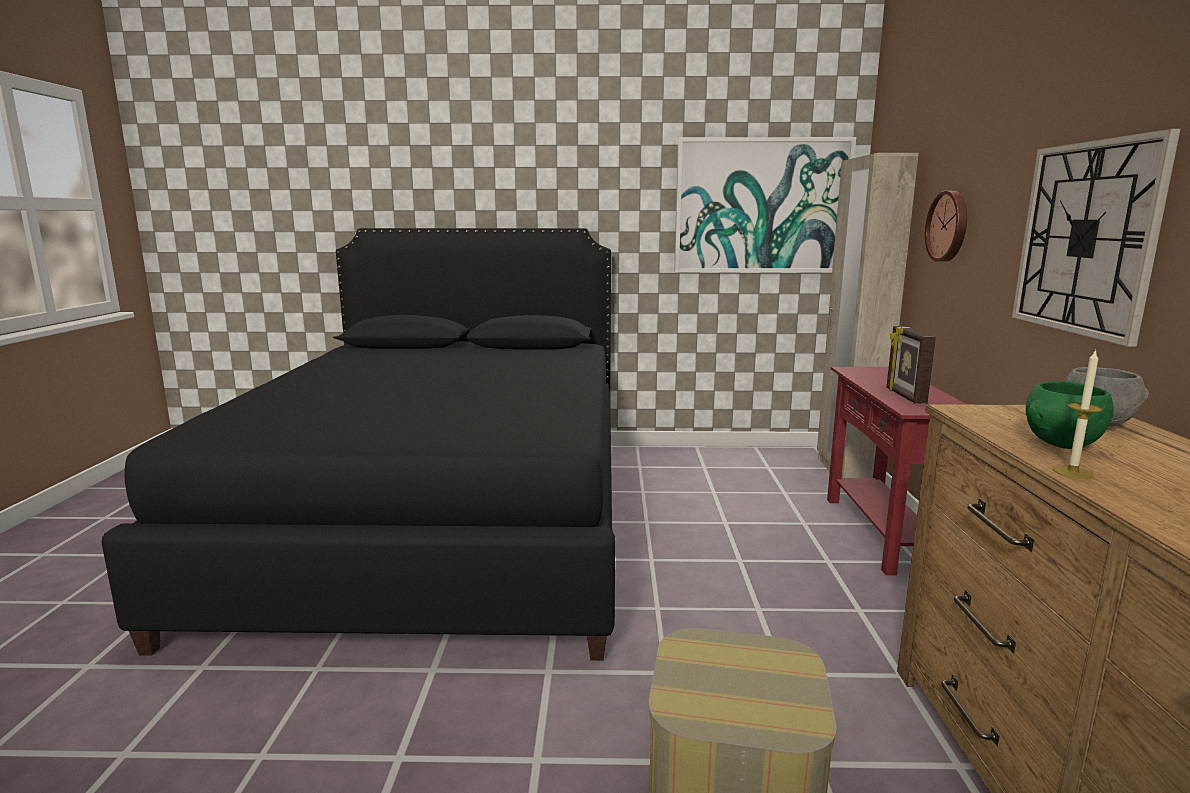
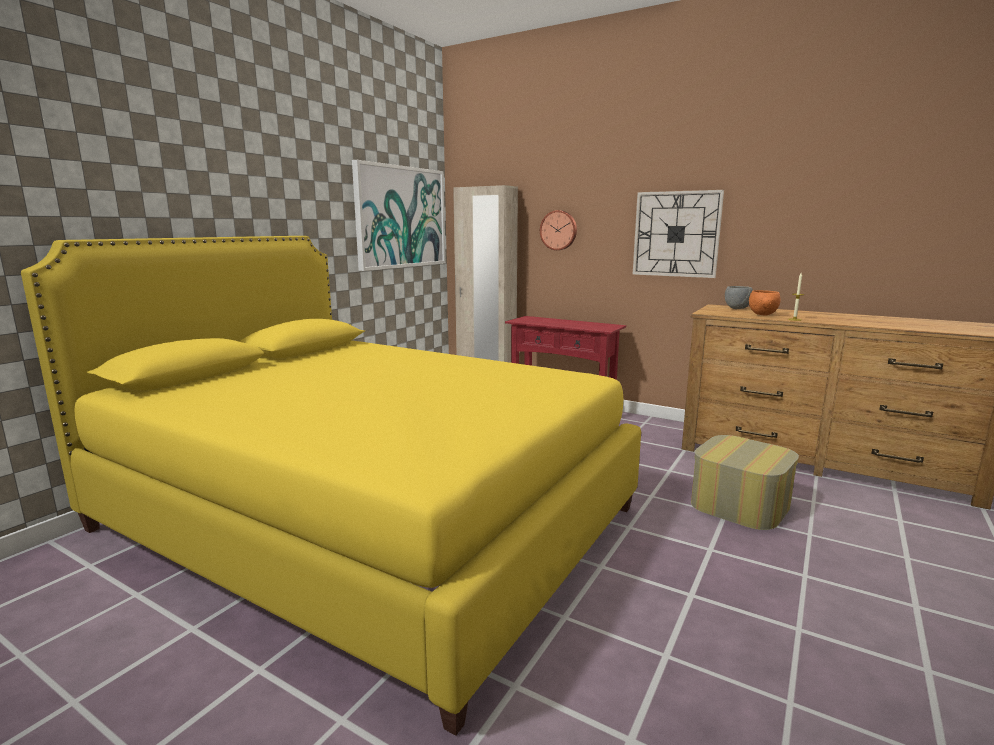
camera: 60 degrees left, 0 degrees up
(443, 519) = (366, 519): black bed -> yellow bed
(904, 396) = (582, 325): picture frame -> none
(1059, 446) = (762, 315): green bowl -> orange bowl

